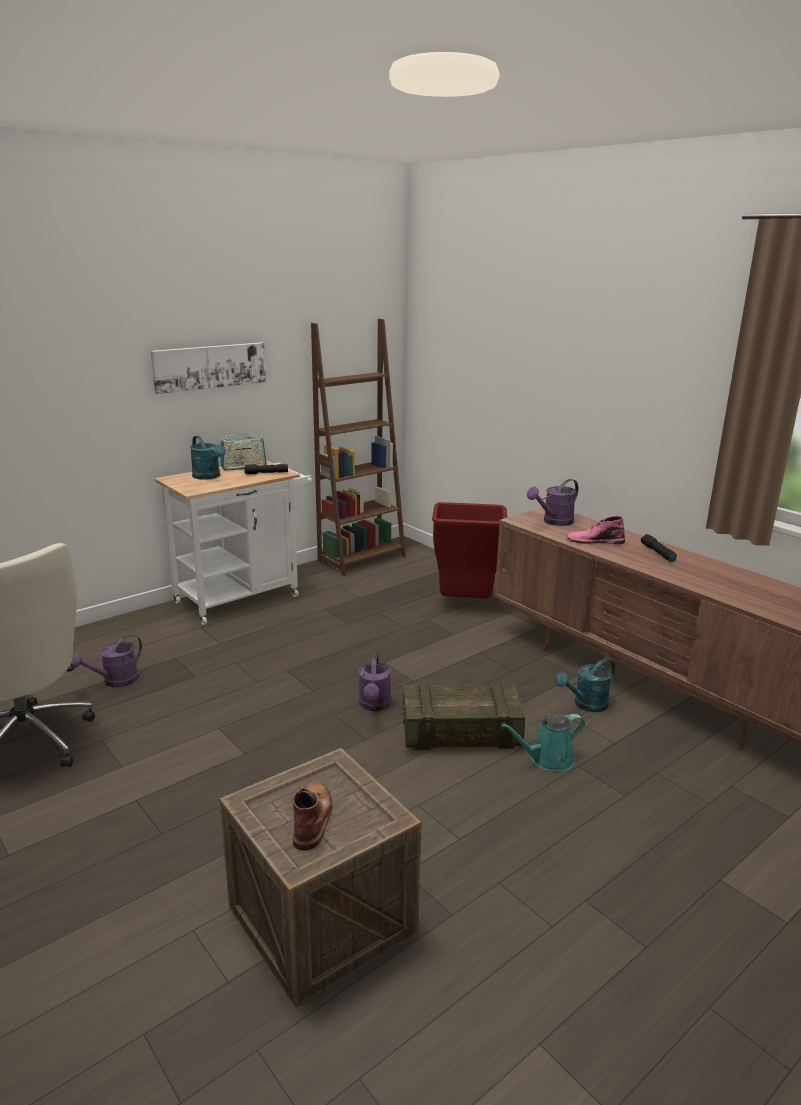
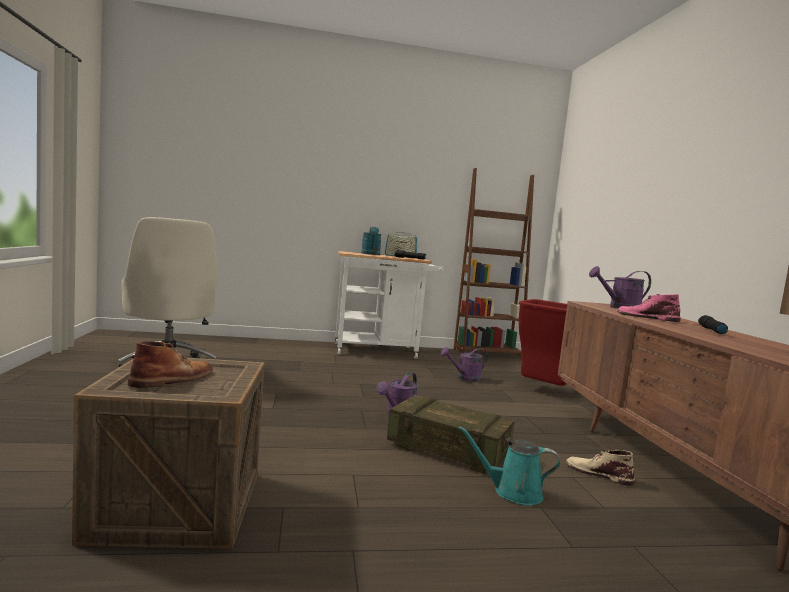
camera: 30 degrees right, 15 degrees down
(115, 681) = (251, 360): purple watering can -> purple watering can (464, 378)
(210, 366) = (392, 185): picture -> none
(586, 705) = (598, 473): turquoise watering can -> beige boot

